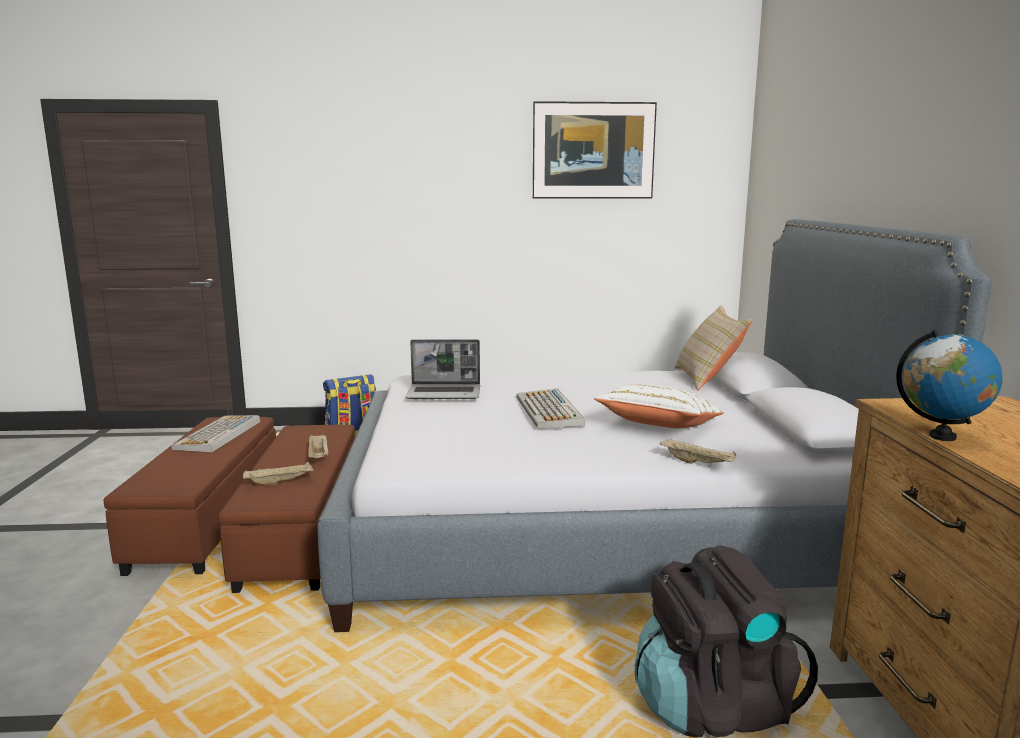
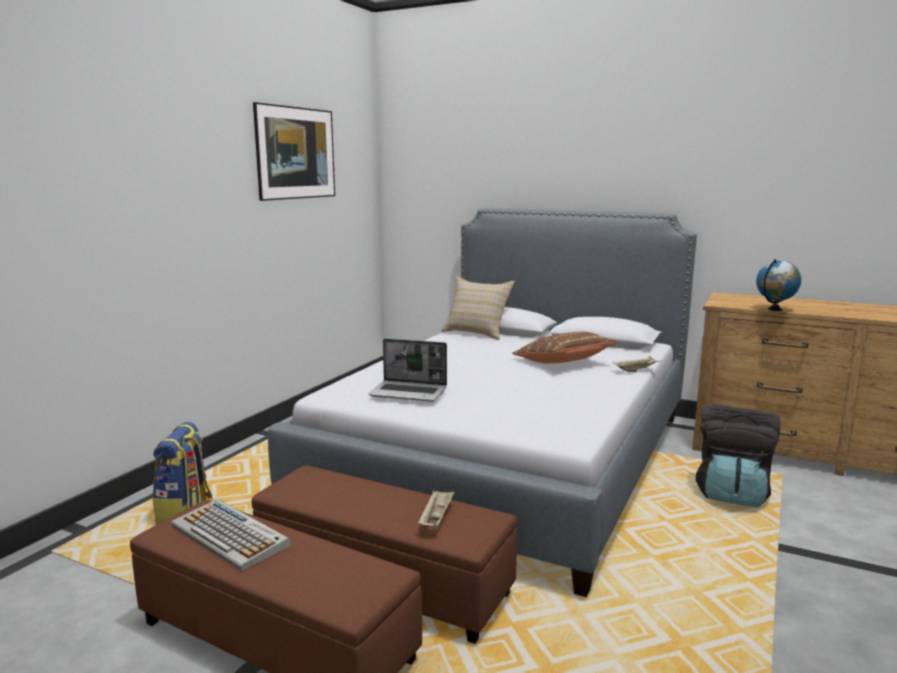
camera: 60 degrees left, 0 degrees up
(319, 456) = (386, 492): beige tray -> none
(445, 393) = (409, 392): laptop -> laptop turned 75 degrees clockwise
(549, 411) = (499, 376): keyboard -> none
(659, 427) = (563, 363): white pillow -> brown pillow

